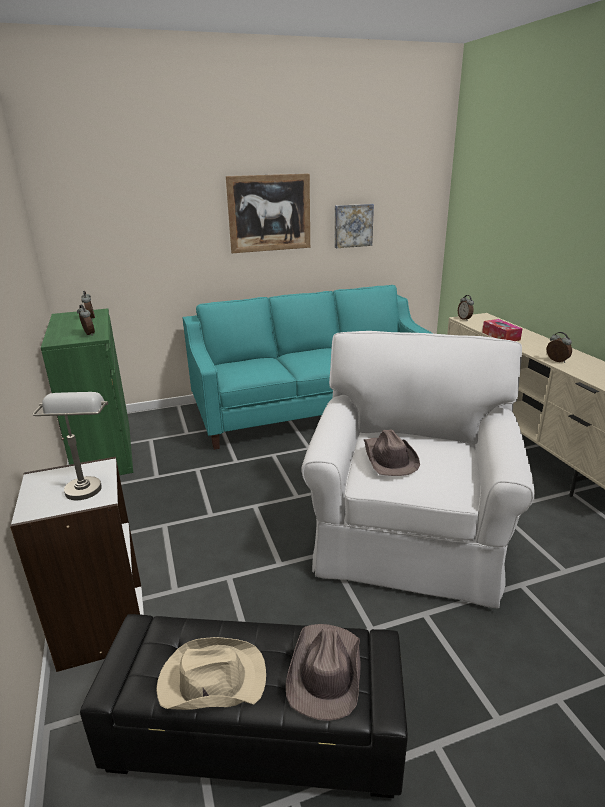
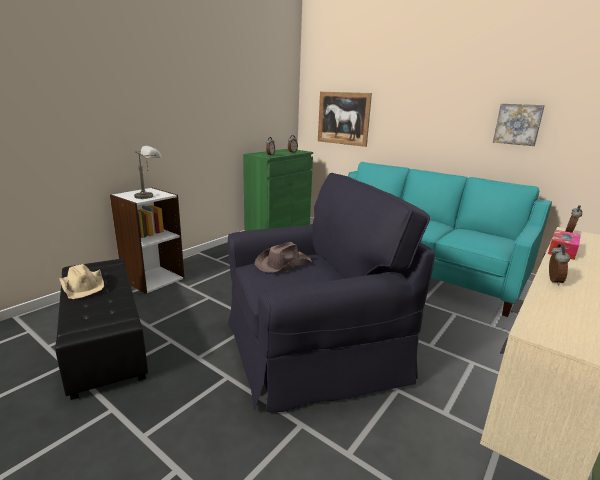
camera: 55 degrees right, 5 degrees down
(269, 213) = (439, 105): picture -> picture (343, 118)
(325, 672) = (96, 311): brown hat -> none
(408, 533) = (310, 348): white armchair -> black armchair

